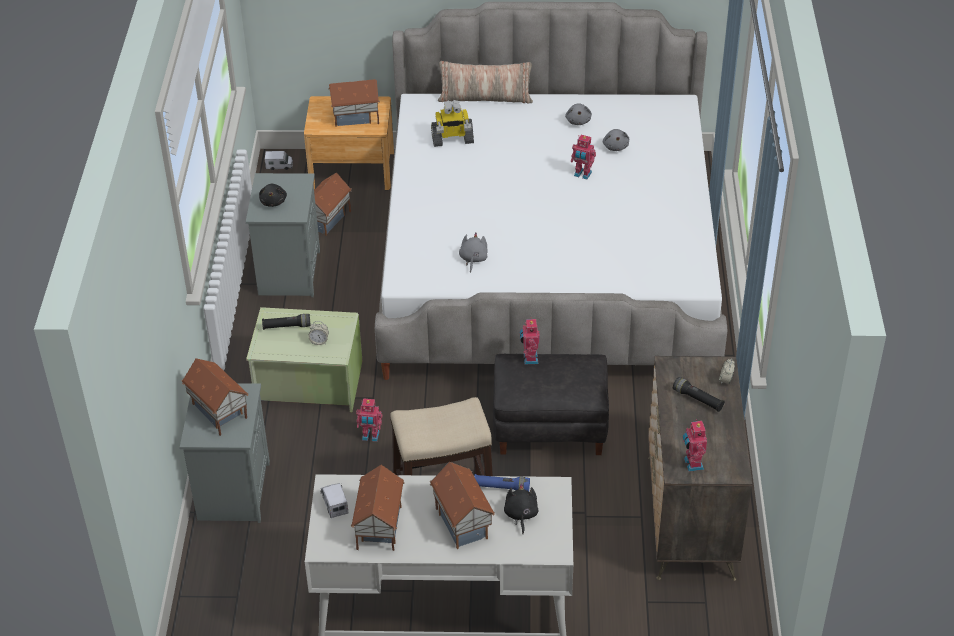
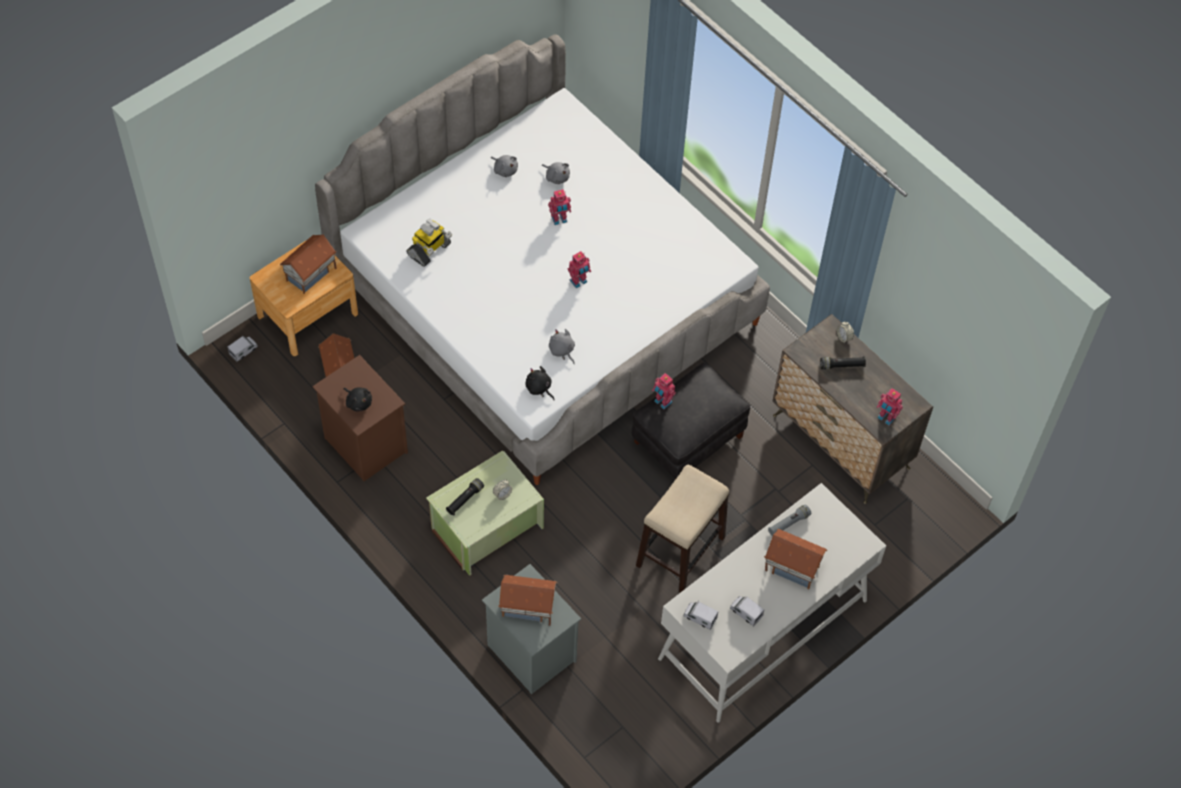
camera: 45 degrees left, 15 degrees up
(288, 272) = (363, 444): grey nightstand -> brown nightstand
(370, 437) = (577, 538): toy robot -> toy robot (579, 282)
(378, 527) = (746, 612): toy house -> toy truck
(485, 98) = (411, 192): pillow -> none
(501, 488) = (788, 523): blue flashlight -> grey flashlight
(520, 515) = (820, 534): black plush toy -> black plush toy (539, 388)

